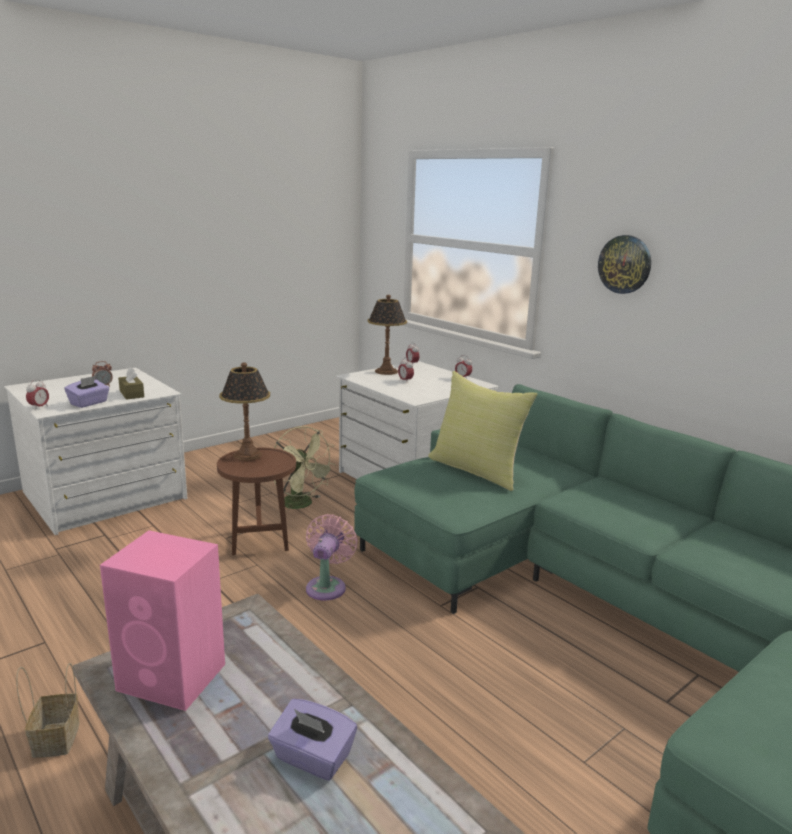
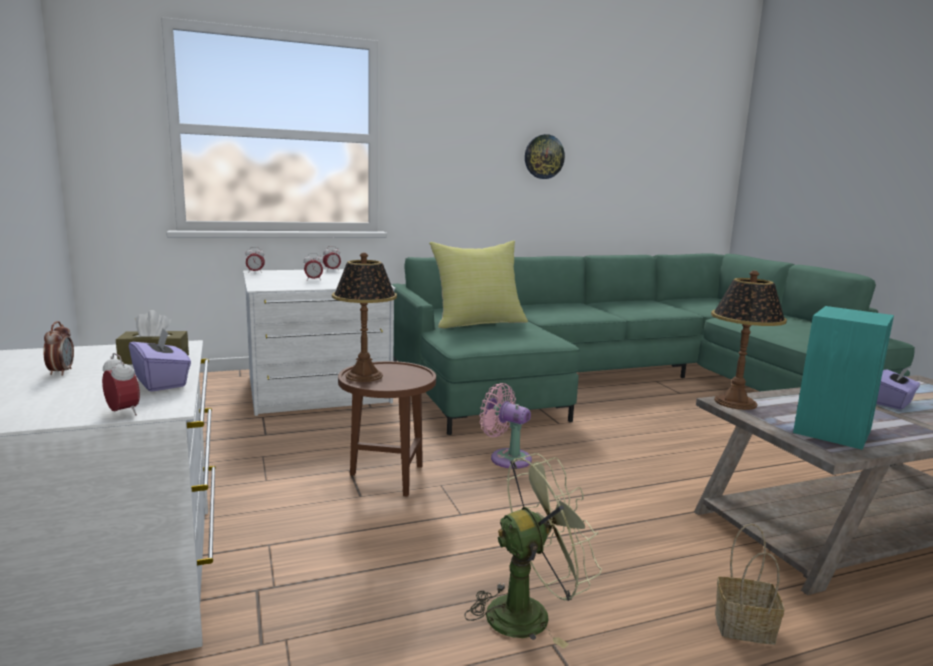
camera: 70 degrees left, 5 degrees down
(174, 677) = (833, 430): pink speaker -> turquoise speaker
(302, 505) = (318, 445): green fan -> green fan (529, 612)
(386, 371) = (267, 279): table lamp -> table lamp (736, 402)
(624, 264) = (459, 144): wall clock -> wall clock (544, 156)

